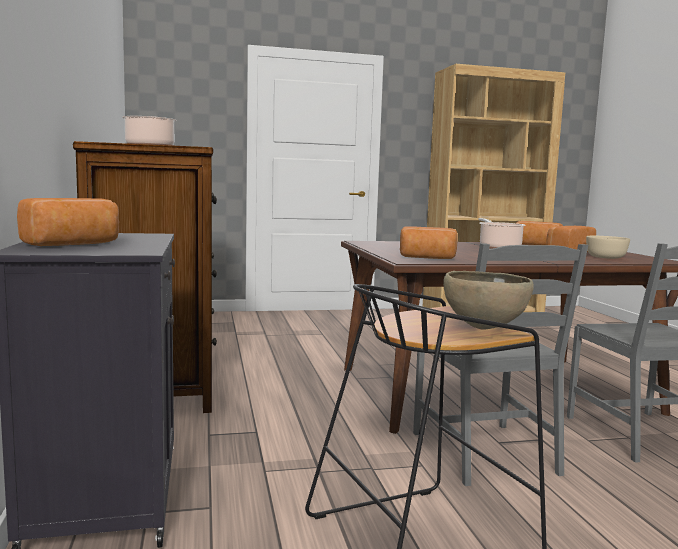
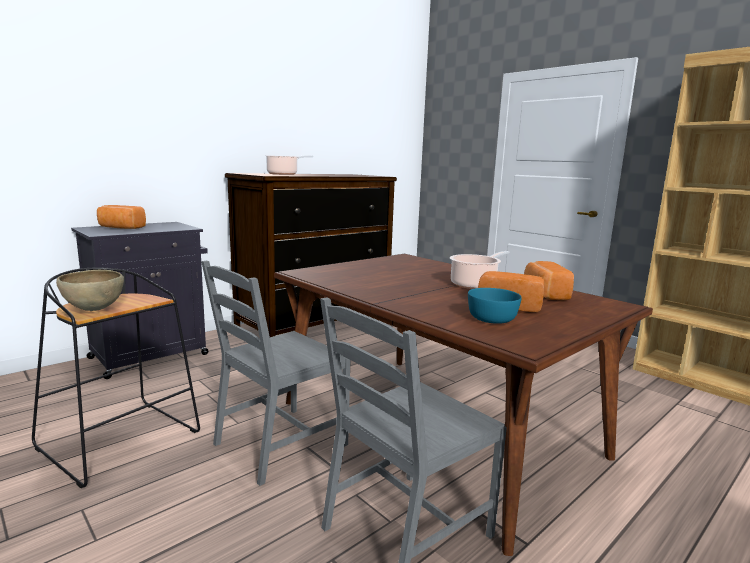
camera: 60 degrees right, 5 degrees up
(427, 258) = (330, 274): bread -> none
(606, 257) = (491, 319): beige bowl -> turquoise bowl

